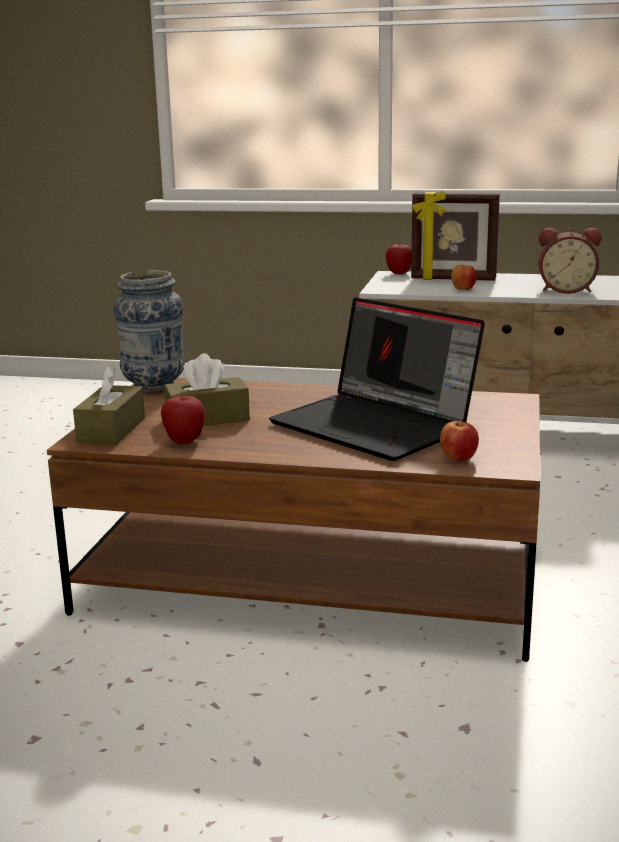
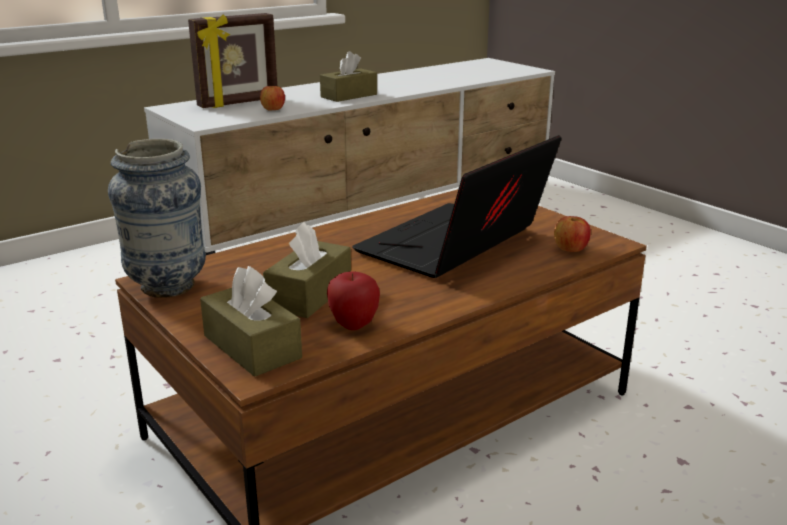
camera: 50 degrees left, 5 degrees up
(377, 425) = (454, 246): laptop -> laptop turned 135 degrees clockwise
(399, 274) = (175, 106): apple -> none
(565, 290) = (349, 96): alarm clock -> brown tissue box

